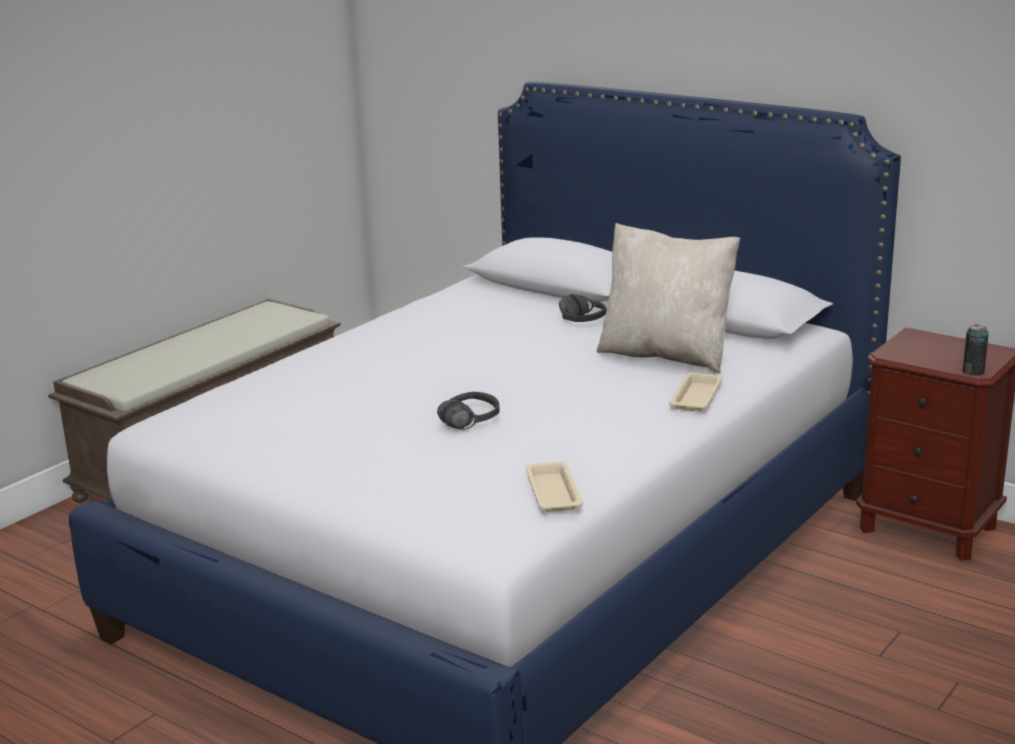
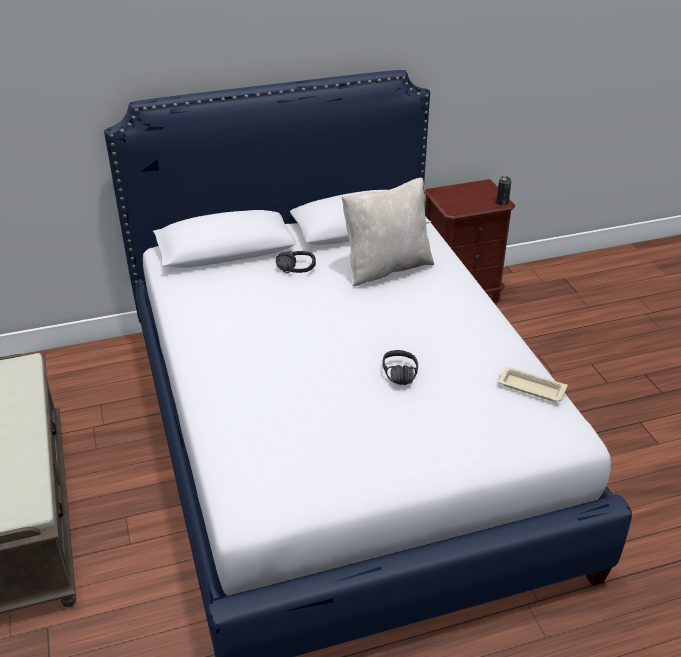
camera: 55 degrees left, 15 degrees up
(696, 396) = (455, 286): beige tray -> none

